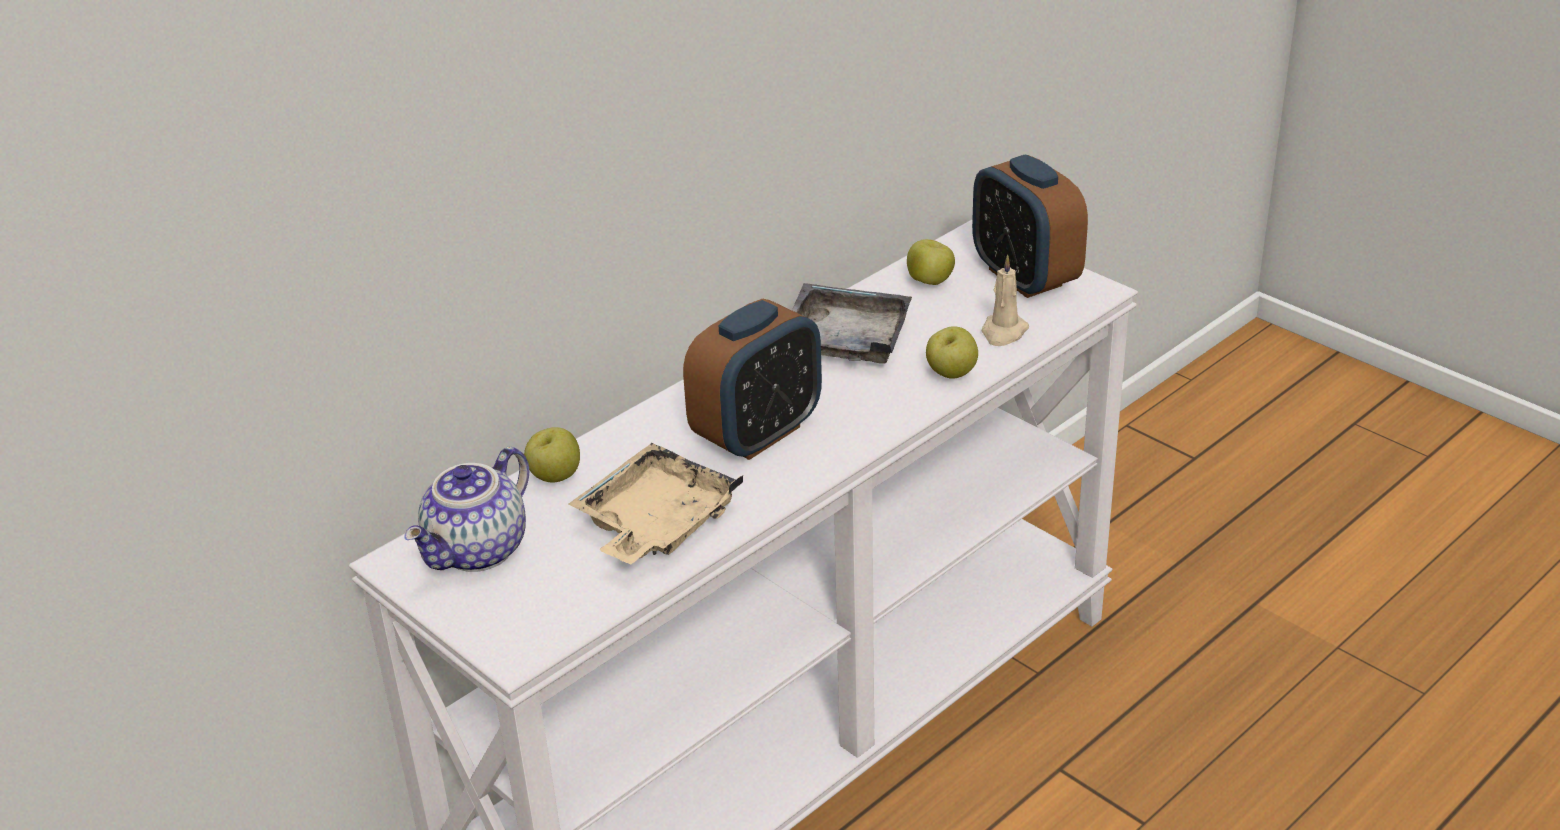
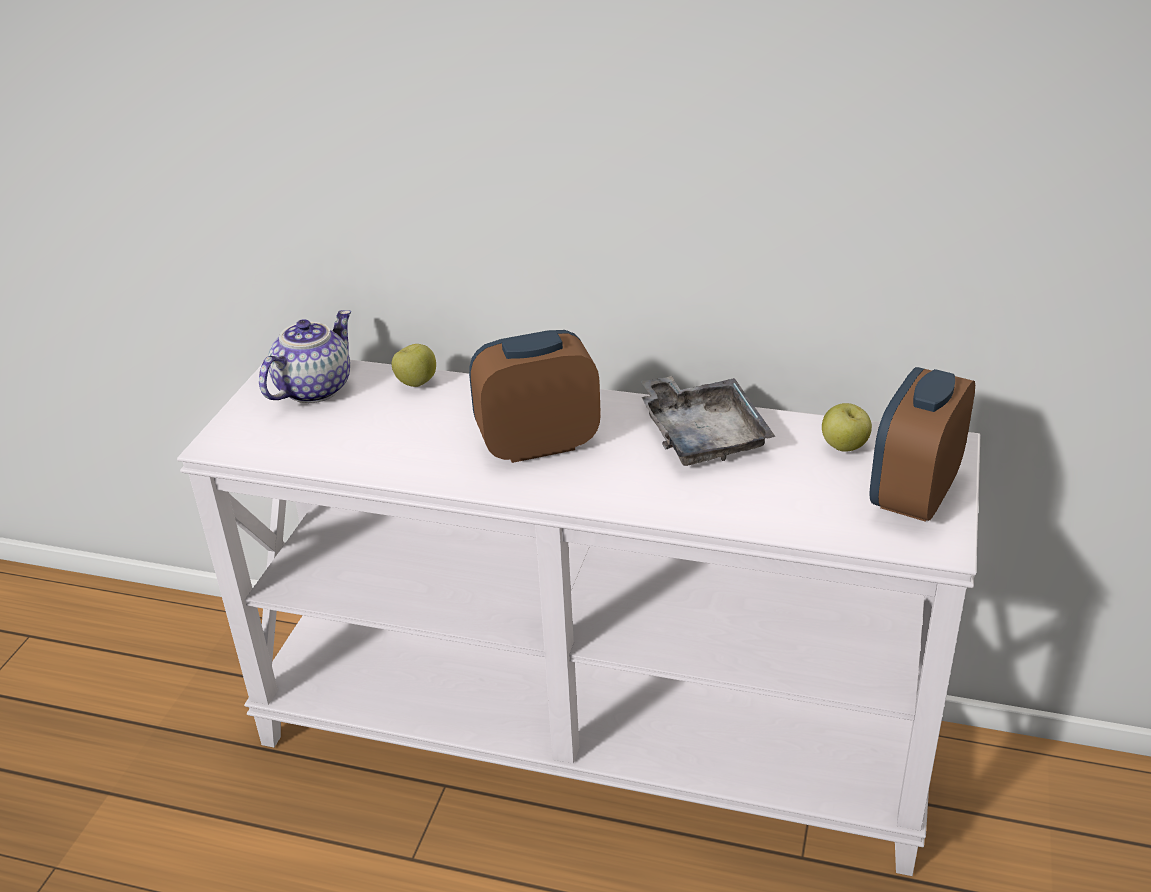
camera: 60 degrees right, 0 degrees up
(479, 552) = (313, 388): teapot -> teapot turned 120 degrees clockwise
(655, 524) = (391, 443): beige tray -> none
(757, 434) = (538, 444): alarm clock -> alarm clock turned 150 degrees clockwise
(951, 374) = (711, 508): apple -> none
(1003, 332) = (807, 514): beige candle -> none

